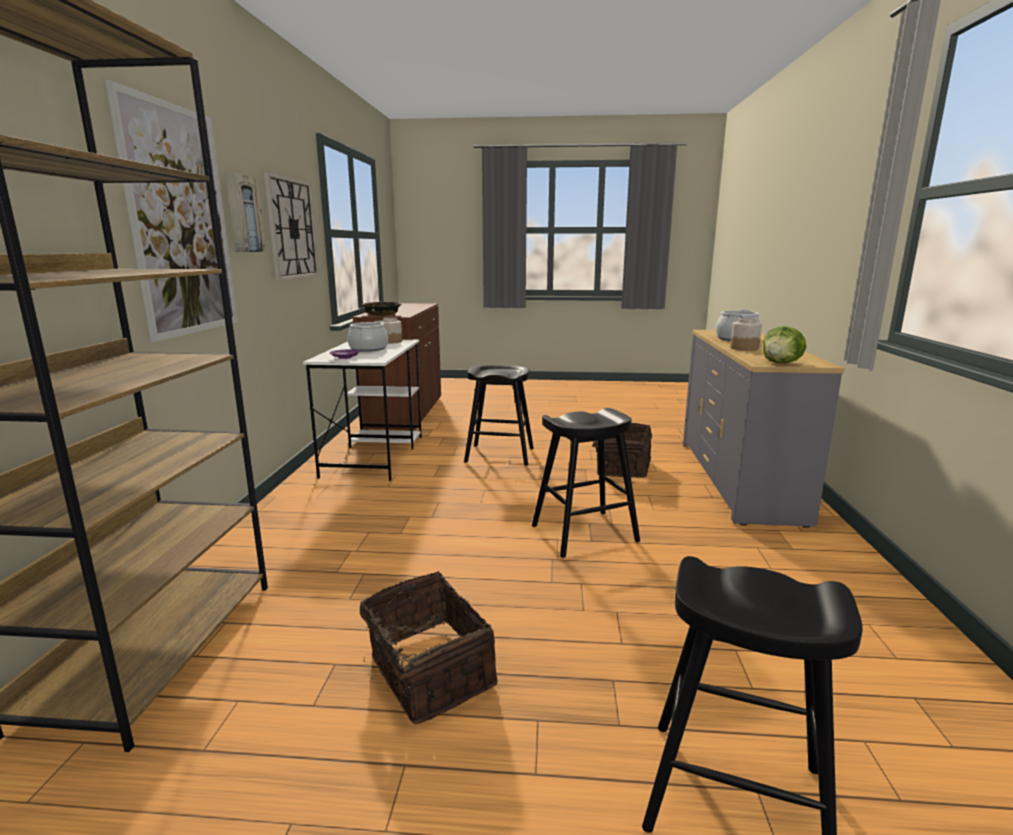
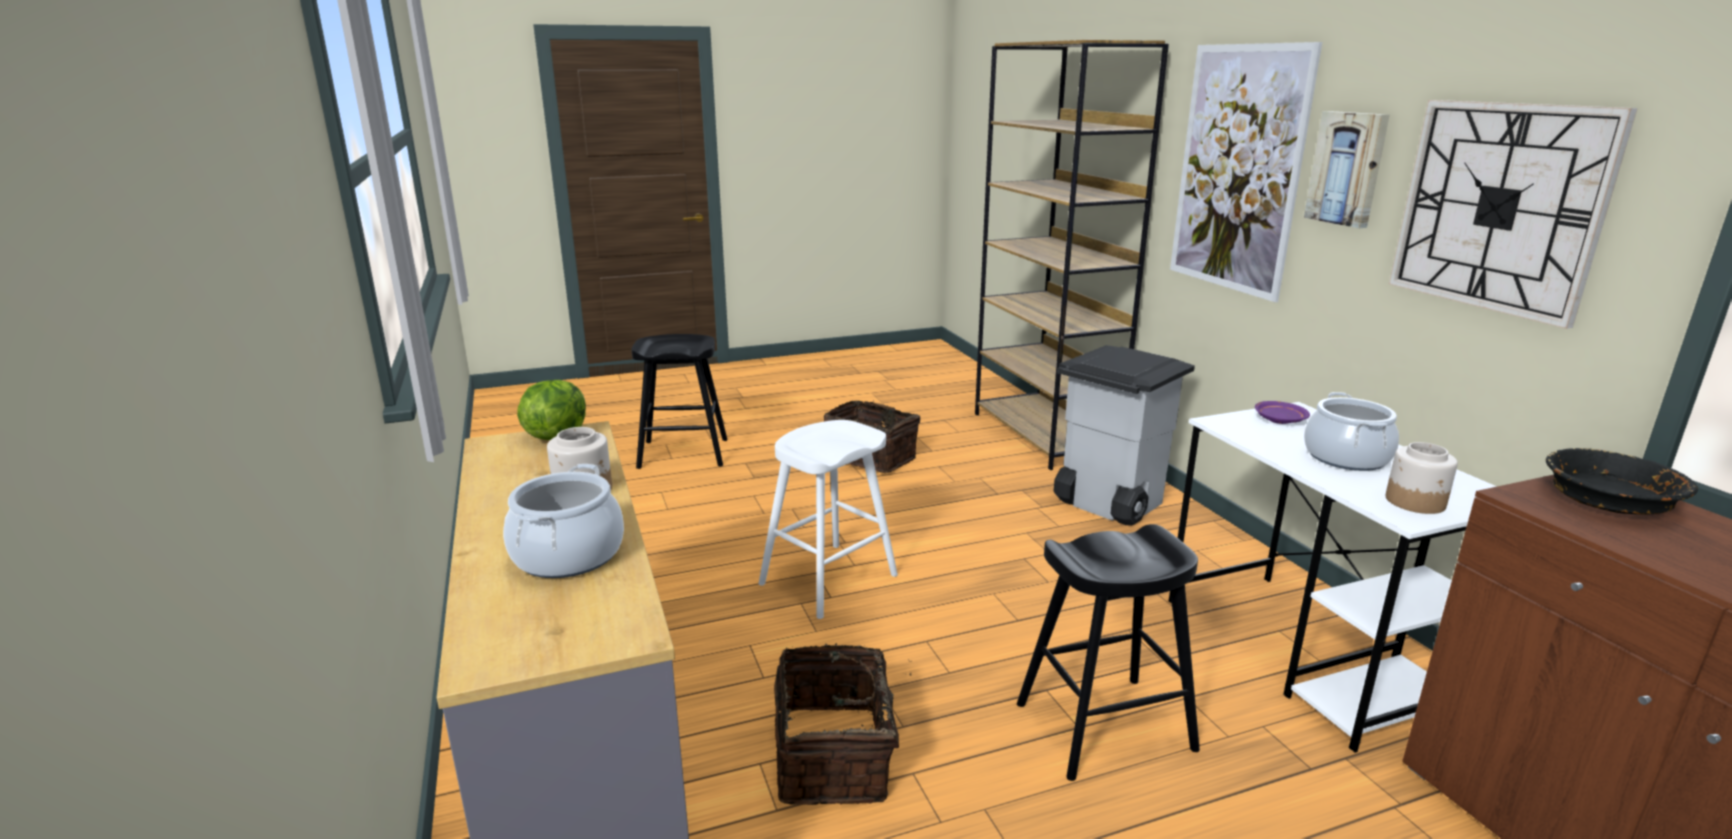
camera: 155 degrees right, 5 degrees up
(297, 540) = (1107, 503): none -> grey trash can
(584, 533) = (828, 580): black stool -> white stool

